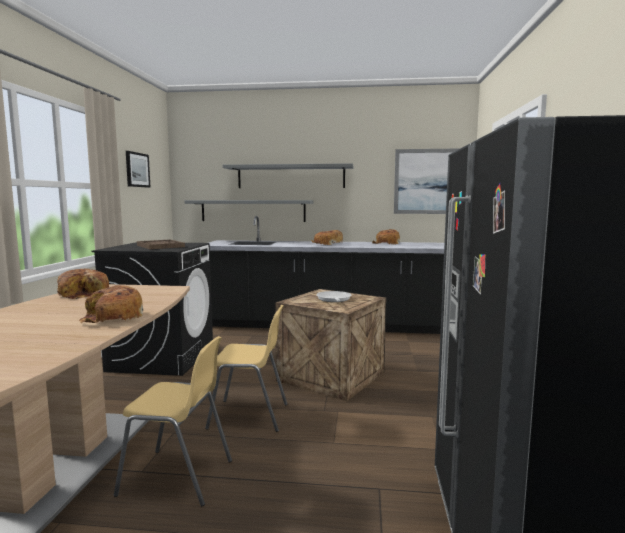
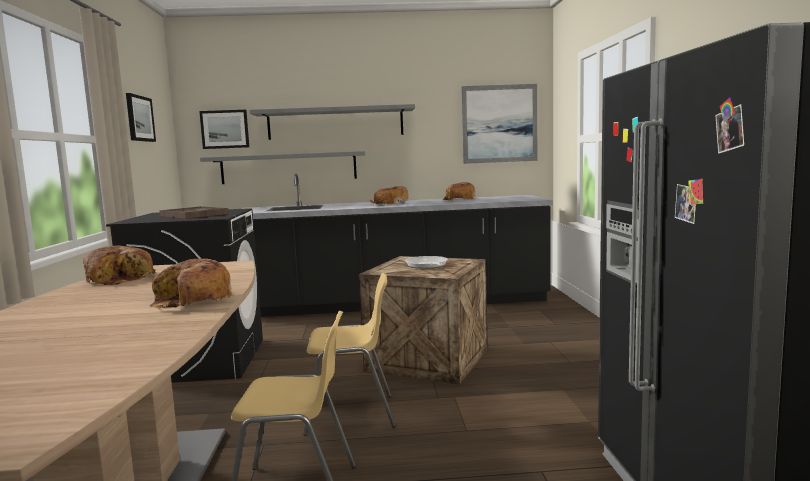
camera: 10 degrees left, 0 degrees up
(206, 179) = (225, 129): none -> picture

